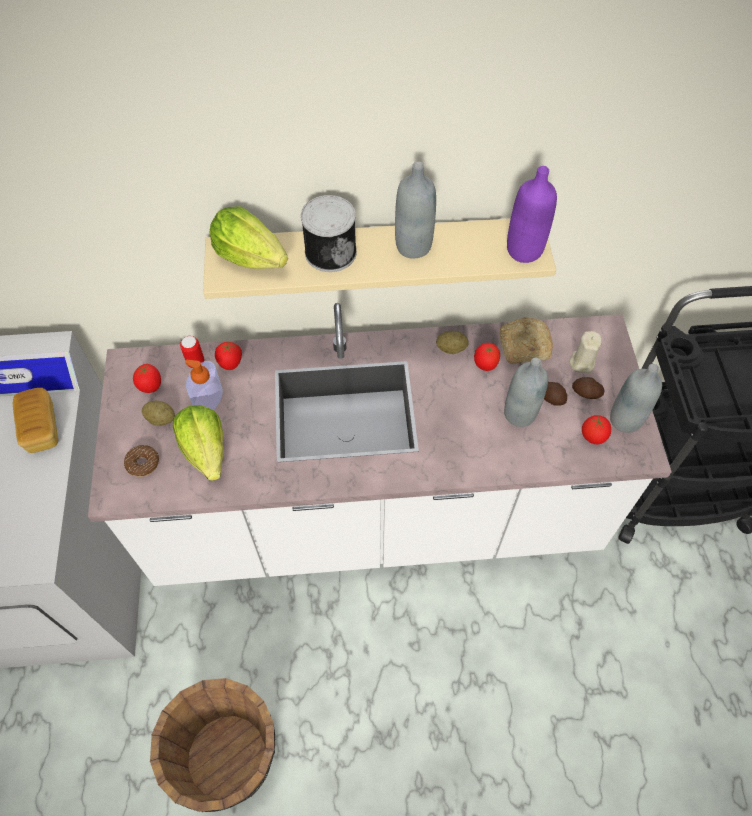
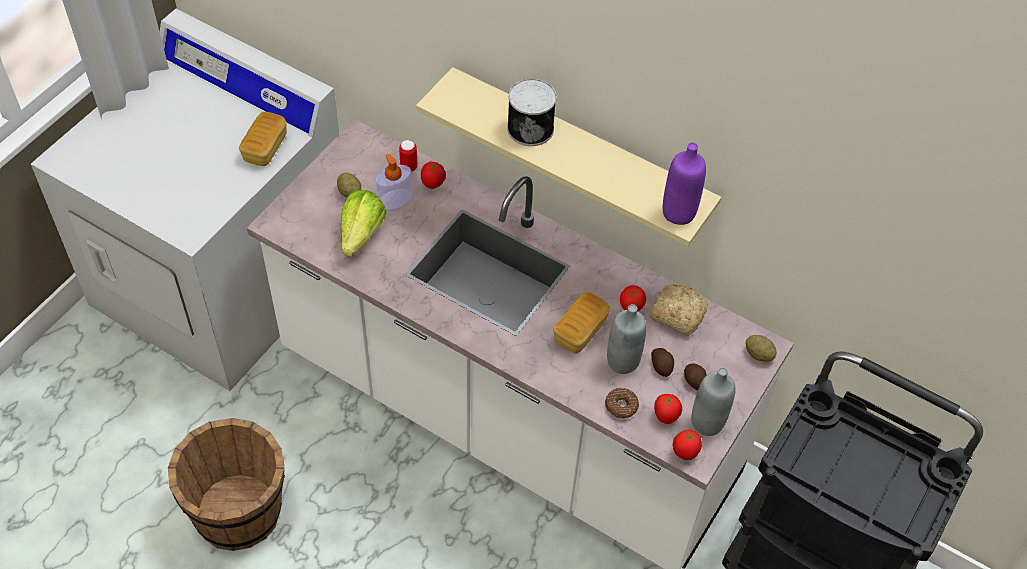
camera: 35 degrees right, 5 degrees down
(143, 463) = (311, 215): donut -> donut (621, 406)
(151, 387) = (362, 165): tomato -> tomato (685, 453)
(250, 257) = (470, 98): lettuce -> none
(413, 246) = (596, 160): grey bottle -> none
(451, 348) = (615, 278): potato -> potato (758, 354)
(465, 411) = (580, 331): none -> bread
(581, 362) = (716, 357): beige candle -> none

